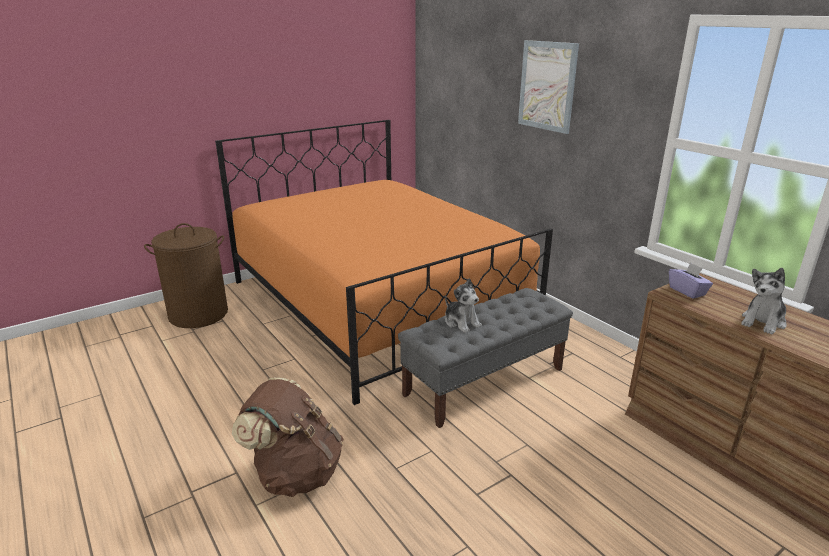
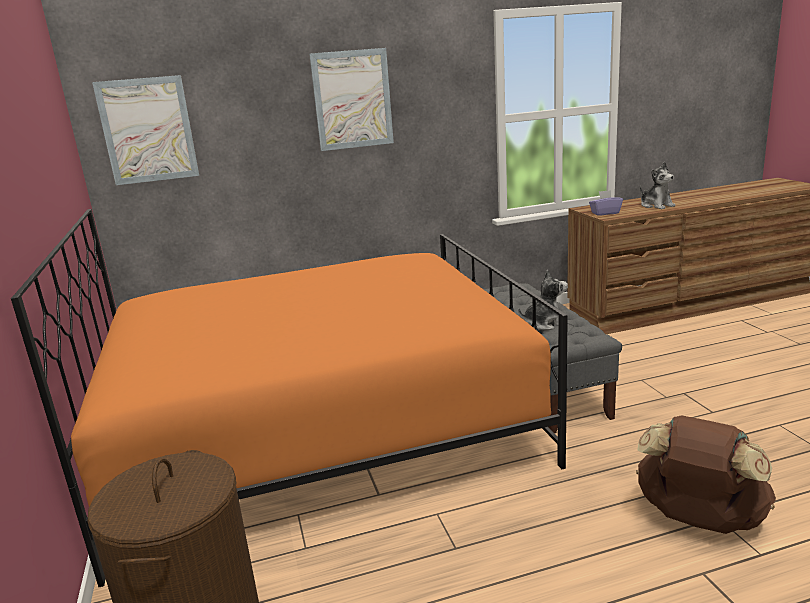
camera: 70 degrees left, 5 degrees down
(440, 79) = (148, 130): none -> picture

